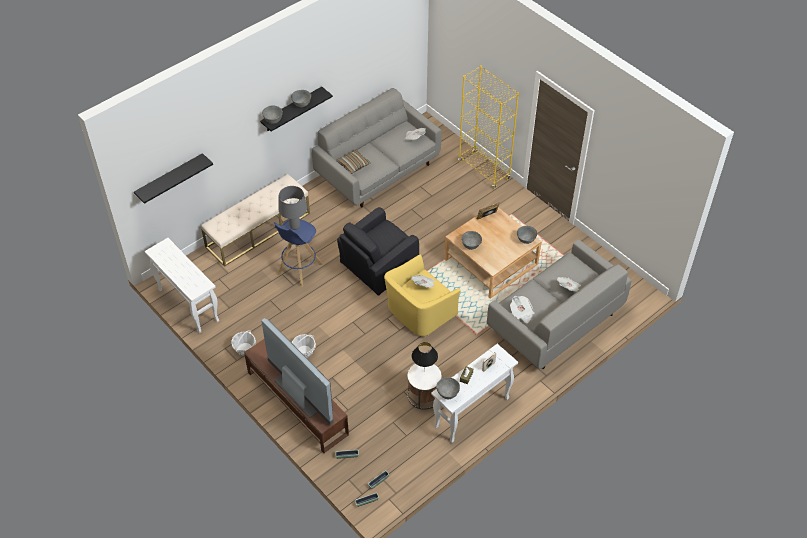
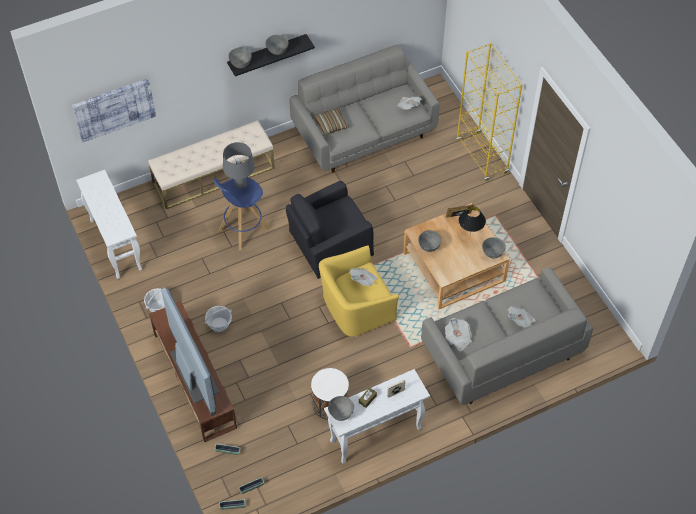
camera: 15 degrees right, 5 degrees up
(170, 178) = (114, 108): black shelf -> picture
(424, 371) = (331, 380): black table lamp -> black table lamp (469, 237)

